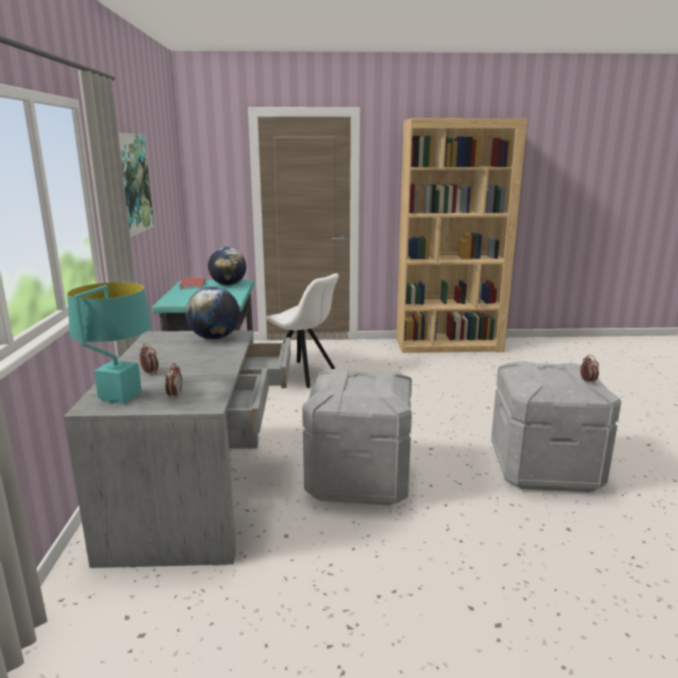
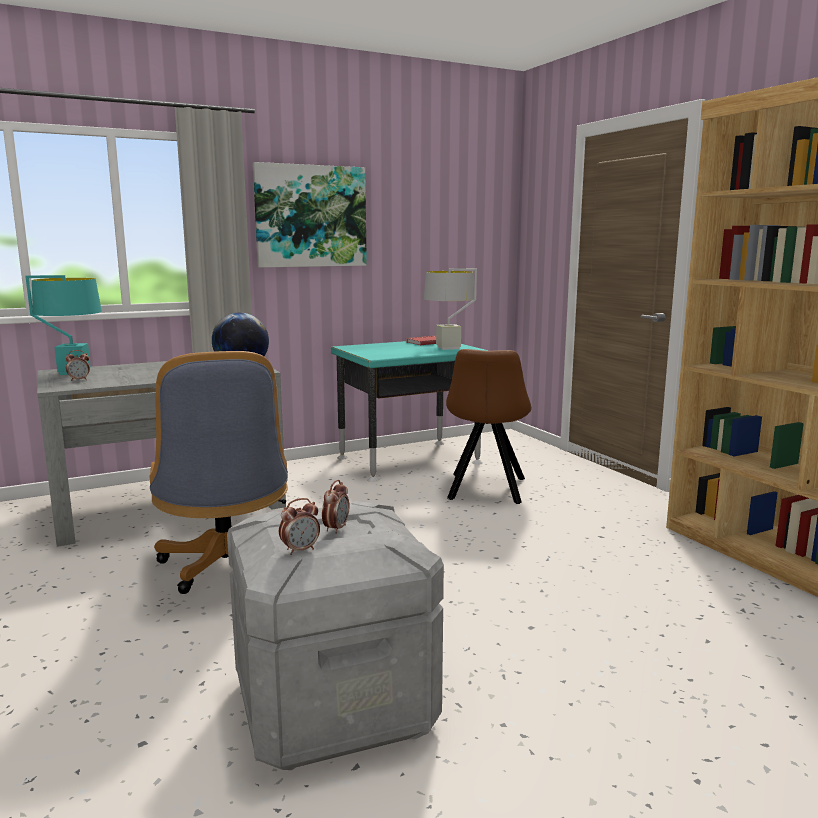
camera: 65 degrees right, 5 degrees down
(150, 372) = (134, 369): alarm clock -> alarm clock (336, 528)
(228, 284) = (448, 348): globe -> grey table lamp
(303, 374) = (486, 489): white chair -> brown chair
(359, 479) = (227, 570): grey storage box -> blue office chair

